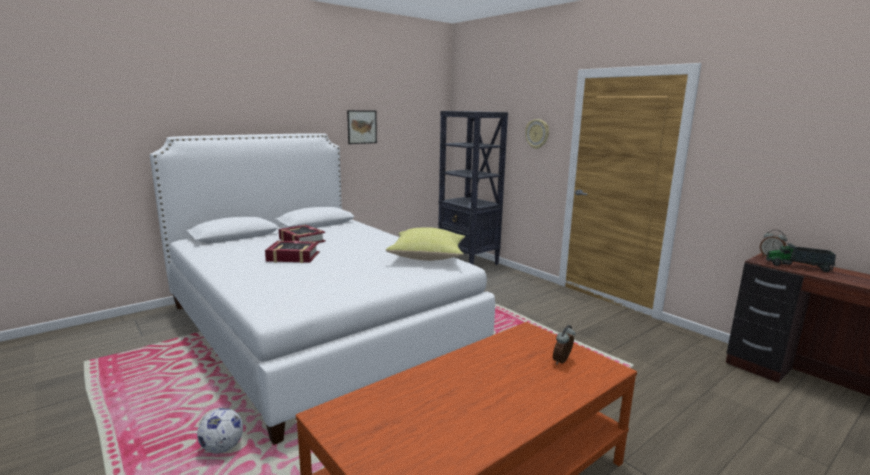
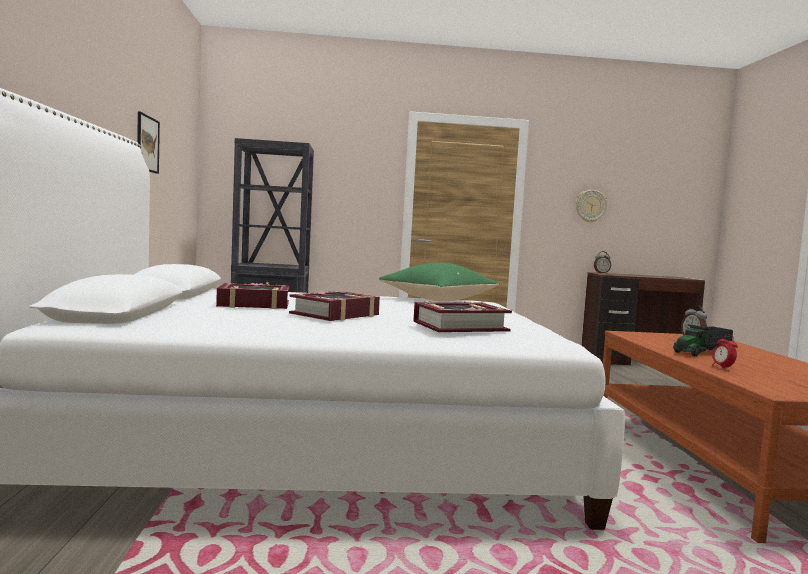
camera: 55 degrees left, 10 degrees down
(222, 448) = (587, 563): football -> none
(289, 283) = (460, 326): none -> book
(411, 385) = (722, 368): none -> alarm clock
(428, 257) = (438, 300): yellow pillow -> green pillow
(537, 134) = (358, 178): wall clock -> wall clock (590, 206)
(798, 266) = (625, 275): toy truck -> toy truck (702, 353)

